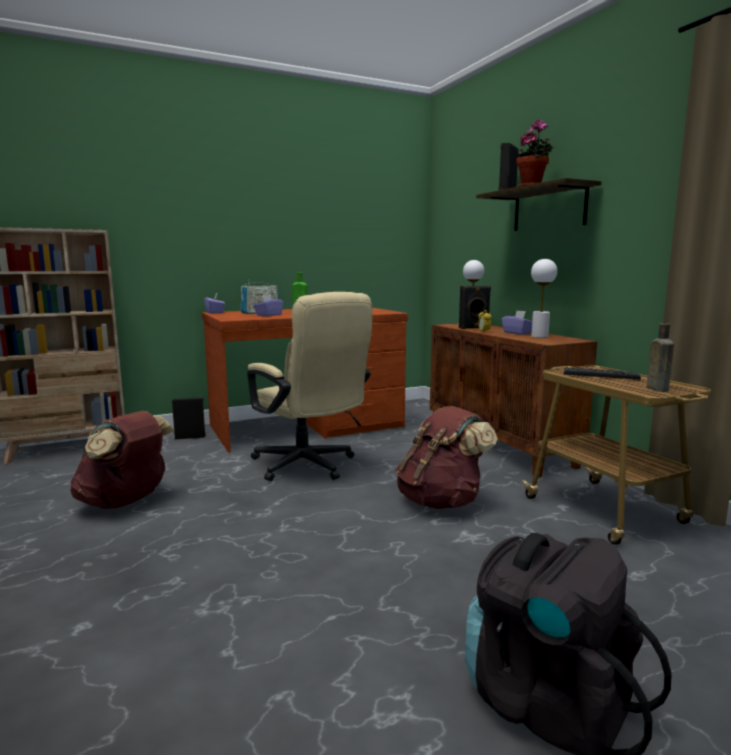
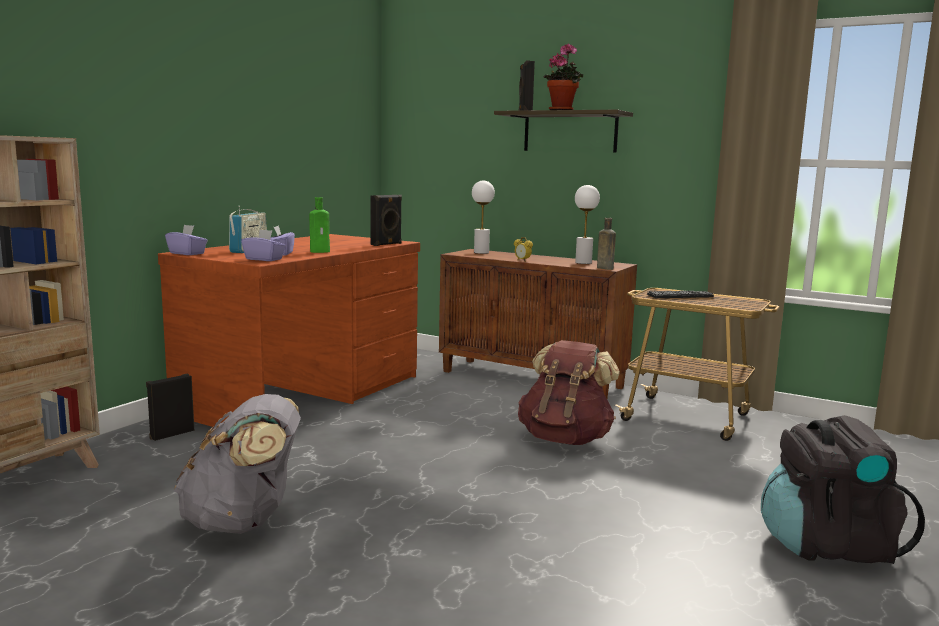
camera: 35 degrees left, 0 degrees up
(125, 502) = (244, 521): brown backpack -> grey backpack
(309, 467) = (389, 436): beige office chair -> none
(474, 328) = (496, 256): black speaker -> black speaker (387, 244)
(517, 333) = (553, 260): purple tissue box -> purple tissue box (264, 259)
(656, 389) = (738, 303): brown bottle -> brown bottle (604, 268)

